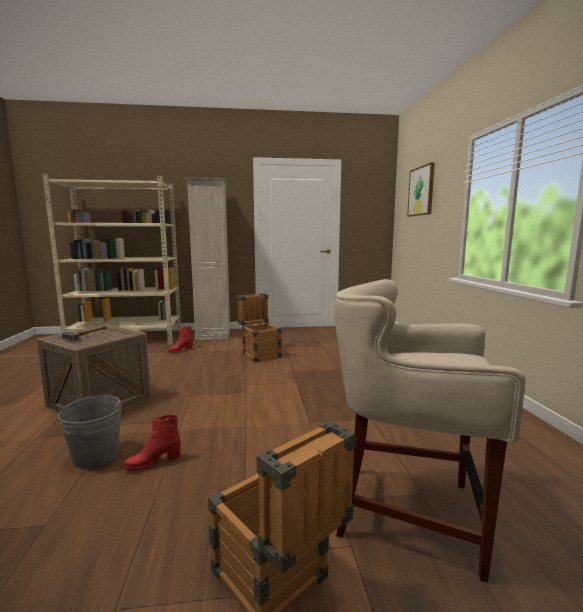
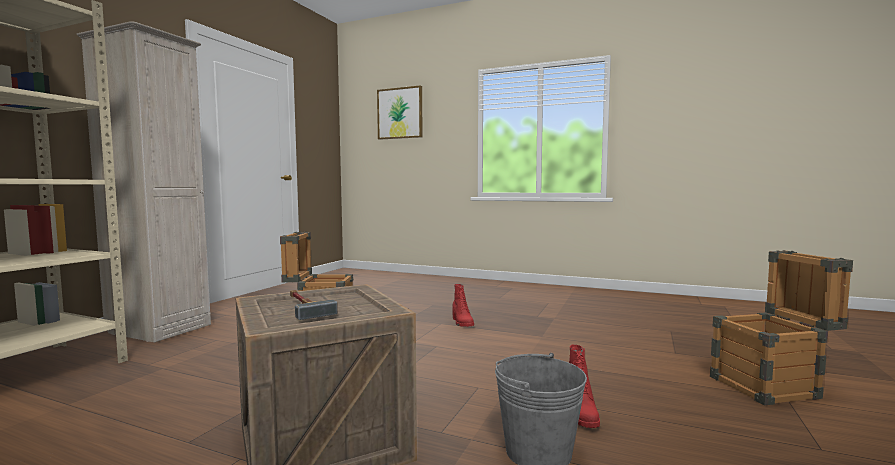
camera: 60 degrees left, 5 degrees down
(180, 350) = (185, 358): red boot -> red boot (462, 323)
(408, 512) = (692, 339): beige stool -> none

